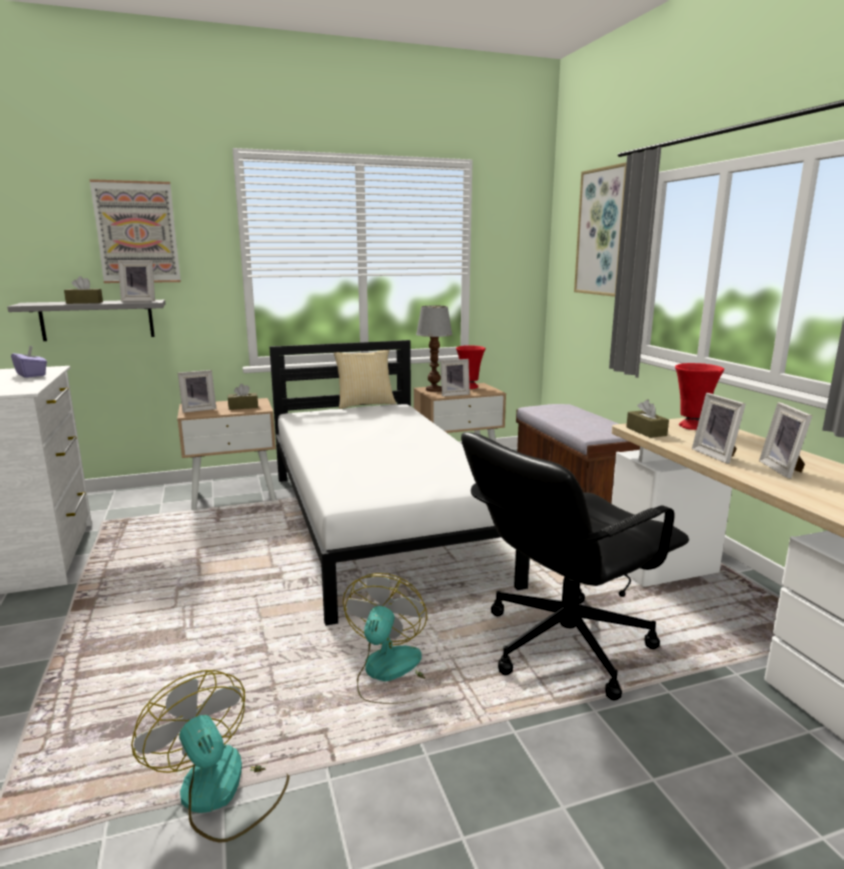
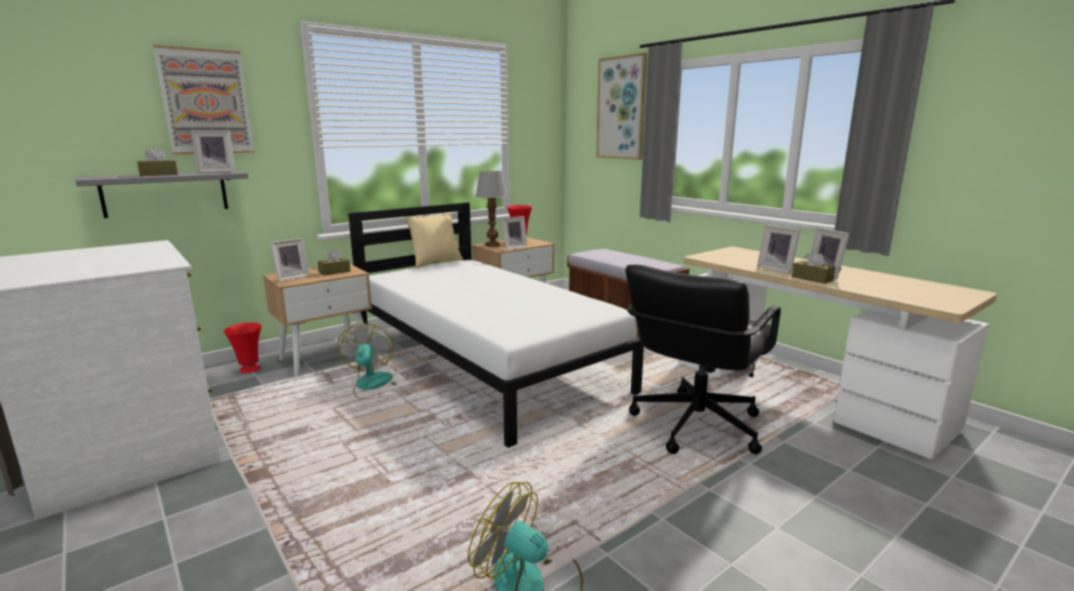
camera: 20 degrees left, 0 degrees up
(32, 375) = (143, 250): purple tissue box -> none
(389, 674) = (589, 472): fan -> fan (373, 386)
(646, 431) = (712, 259): brown tissue box -> brown tissue box (812, 279)
(691, 427) = (737, 253): red vase -> red vase (249, 370)

